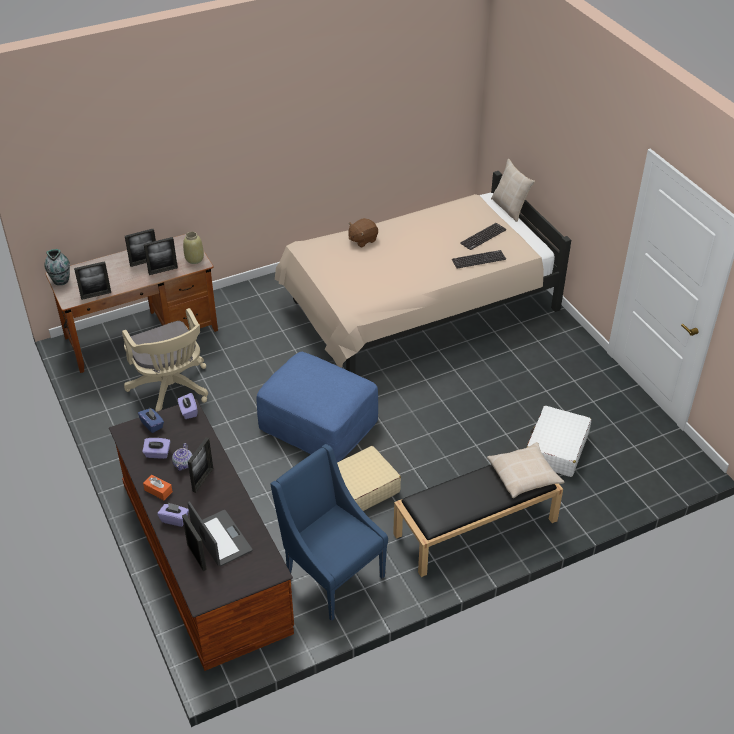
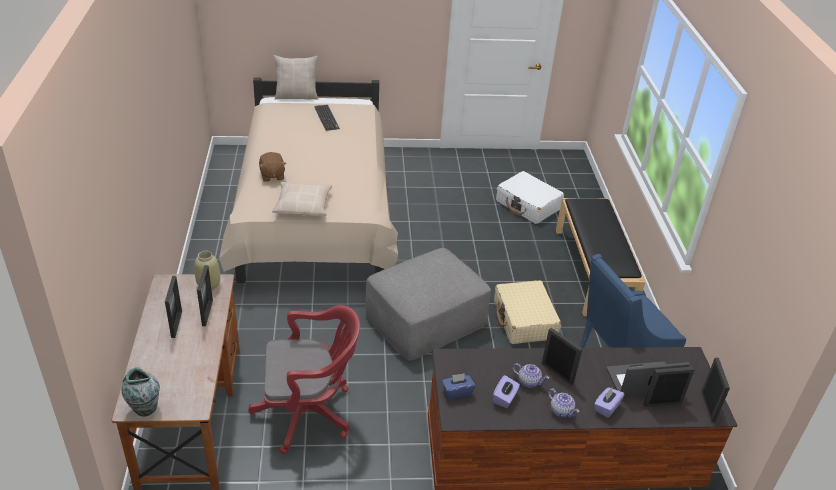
camera: 70 degrees left, 5 degrees down
(96, 295) = (205, 380): picture frame -> picture frame (708, 406)
(158, 491) = (561, 410): orange tissue box -> teapot
(172, 390) = (309, 413): beige office chair -> red office chair
(188, 411) = (450, 359): purple tissue box -> none
(317, 423) = (426, 319): blue ottoman -> grey ottoman
(478, 259) = (356, 129): keyboard -> none
(524, 475) = (593, 207): beige pillow -> beige pillow (303, 205)

